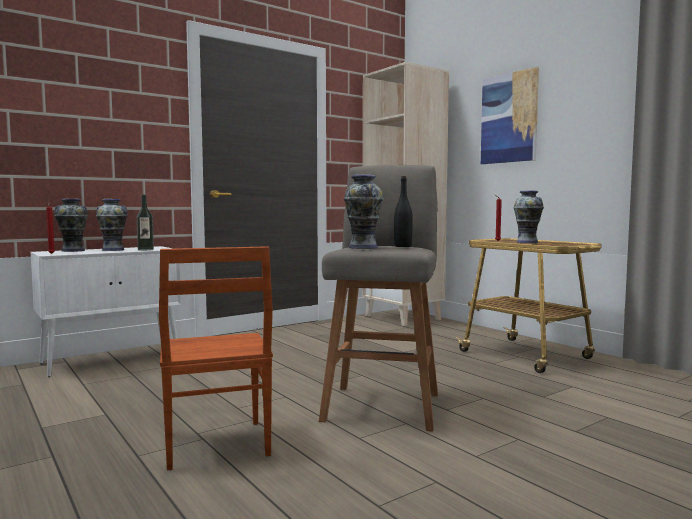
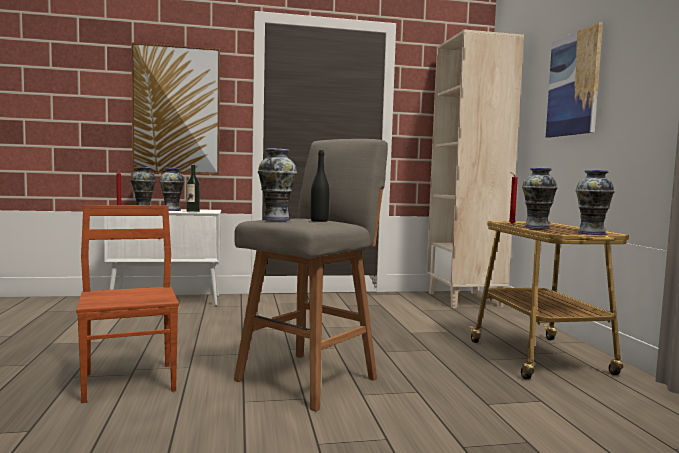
camera: 25 degrees right, 0 degrees up
(102, 130) = (176, 110): none -> picture
(215, 445) = (131, 381): brown chair -> brown chair turned 150 degrees clockwise
(574, 244) = (592, 233): none -> vase

